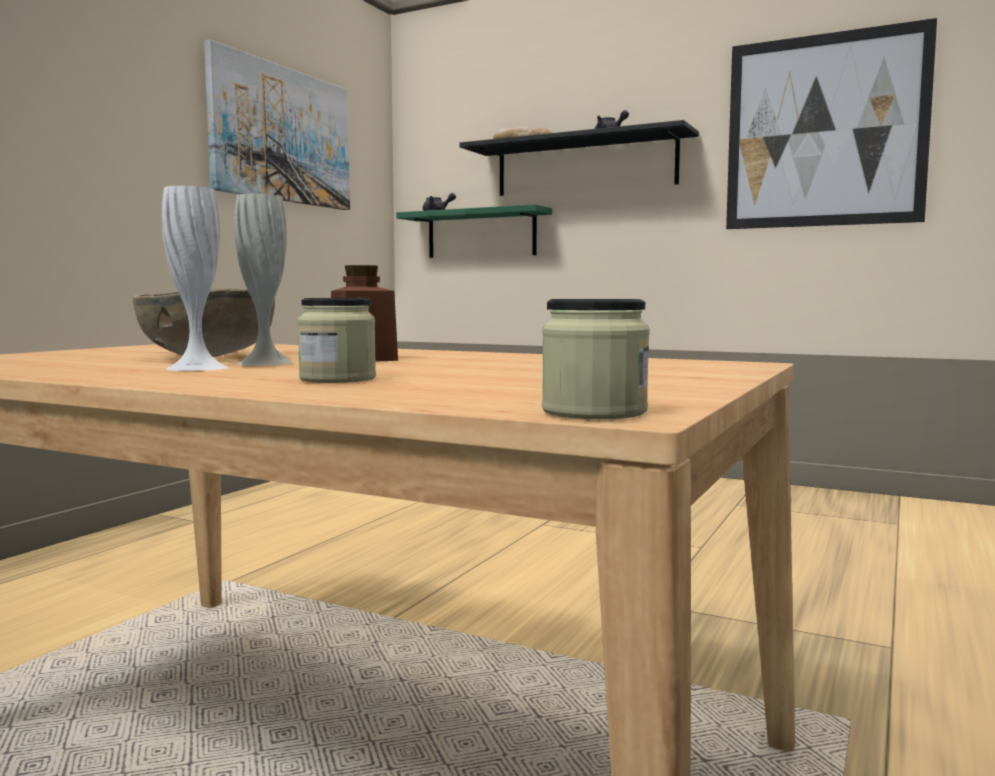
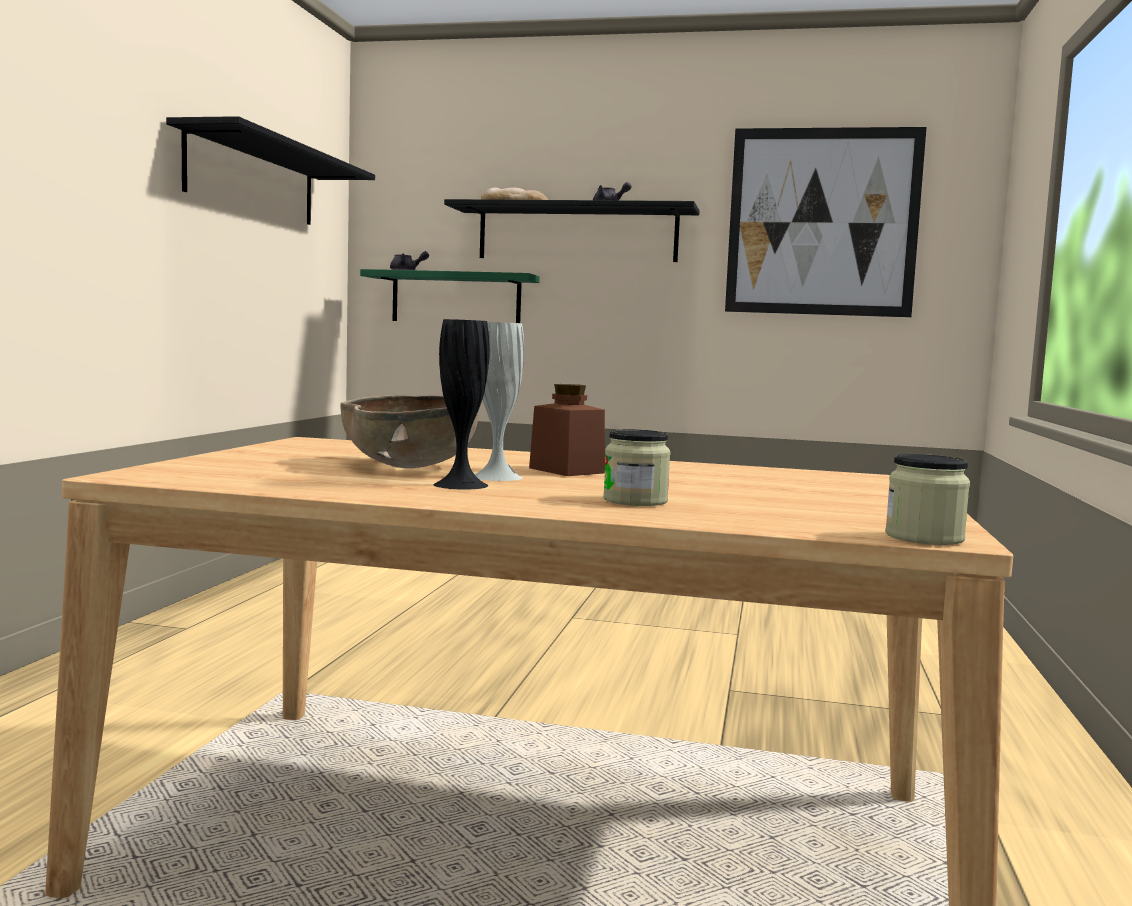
camera: 15 degrees left, 0 degrees up
(197, 368) = (460, 485): white vase -> black vase
(282, 135) = (253, 180): picture -> black shelf

